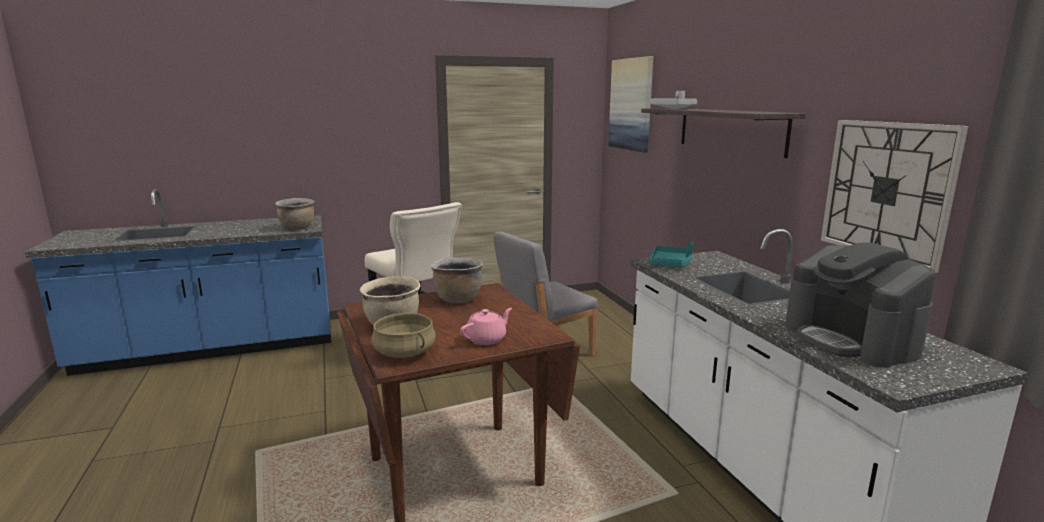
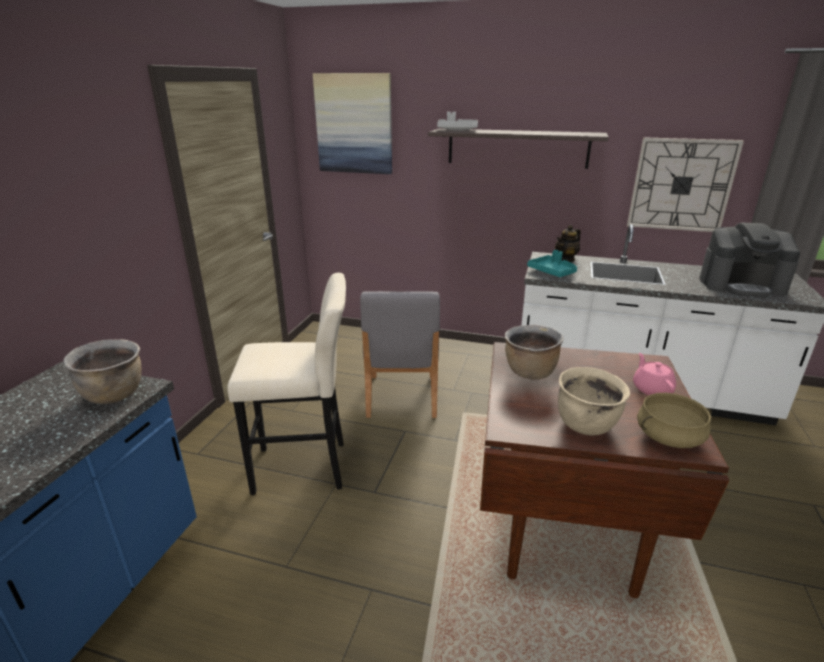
camera: 55 degrees left, 10 degrees up
(726, 262) = (566, 259): none -> teapot

